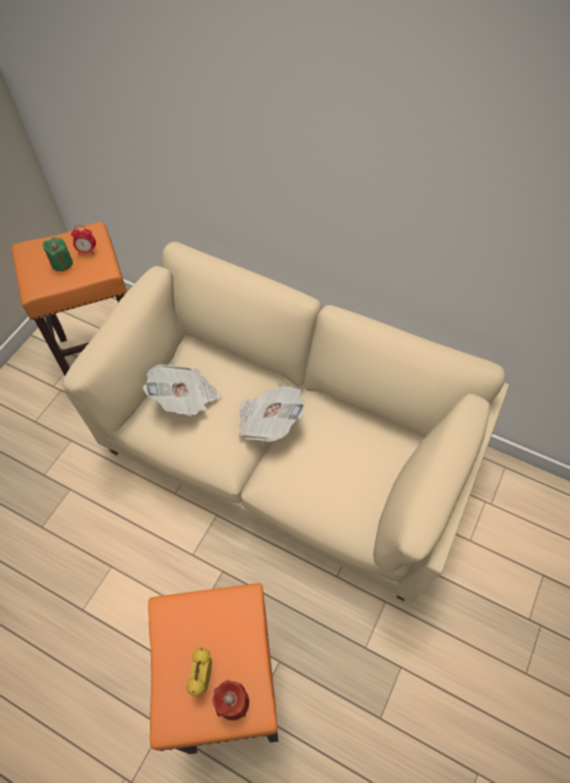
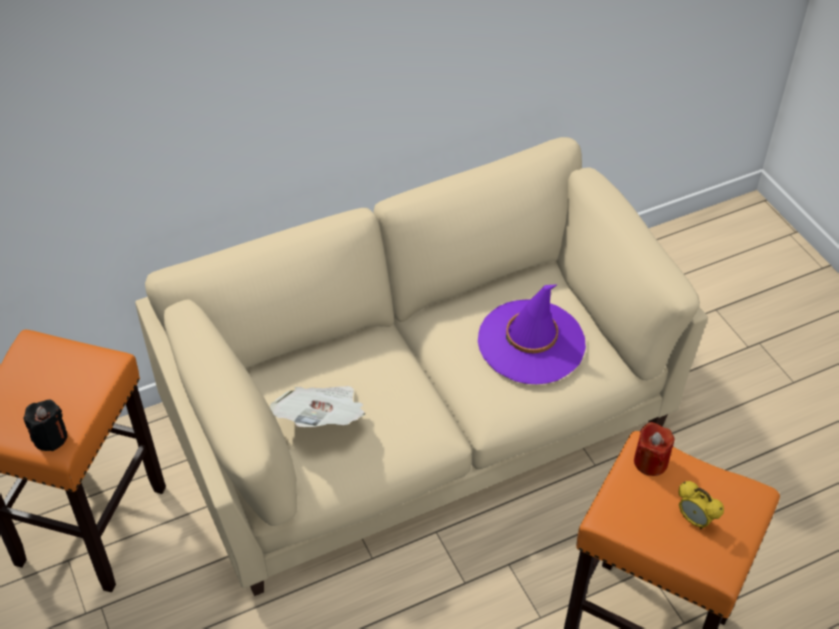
camera: 55 degrees left, 10 degrees down
(35, 282) = (50, 437): none -> black candle
(62, 263) = (48, 398): green candle -> none
(87, 251) = (58, 364): alarm clock -> none
(233, 702) = (736, 508): red candle -> red candle (650, 462)
(269, 421) = (420, 366): newspaper -> none
(340, 471) = (531, 342): none -> purple hat

